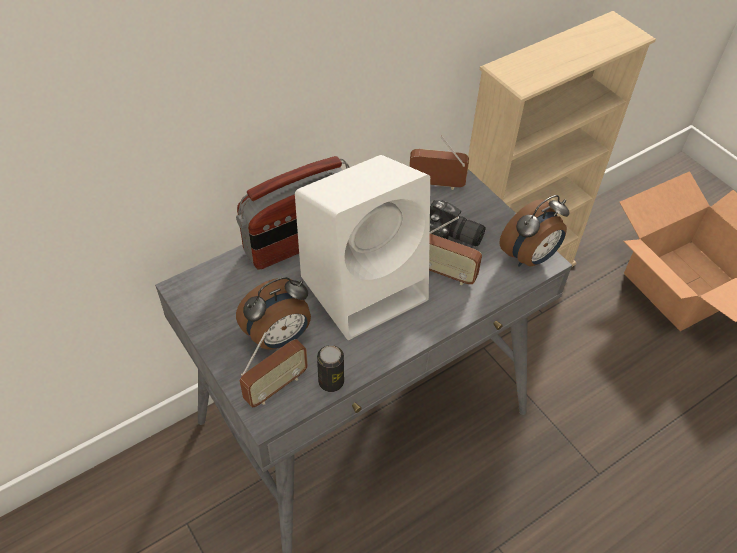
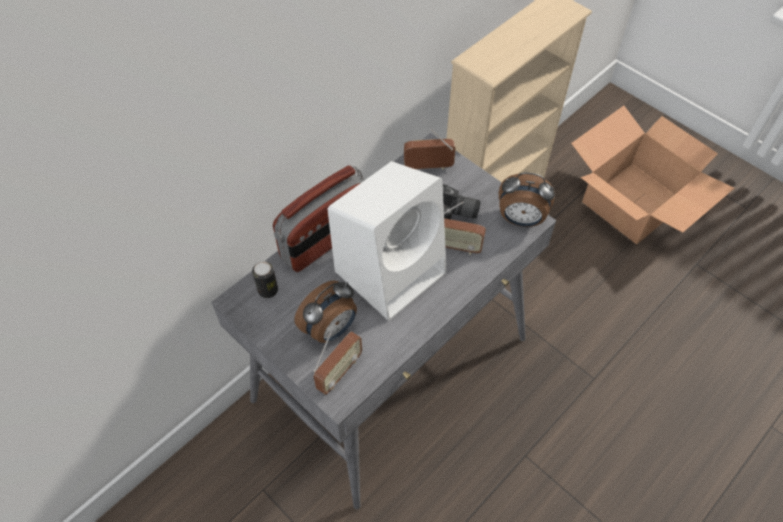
camera: 10 degrees left, 5 degrees up
(331, 382) = (383, 359): can -> can (268, 290)
(530, 257) = (520, 220): alarm clock -> alarm clock turned 60 degrees clockwise

